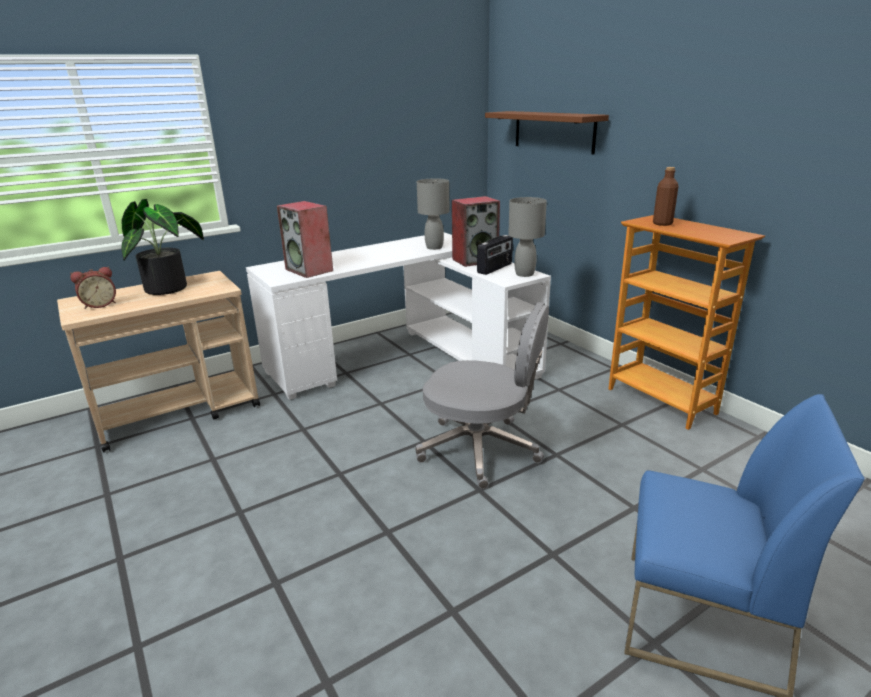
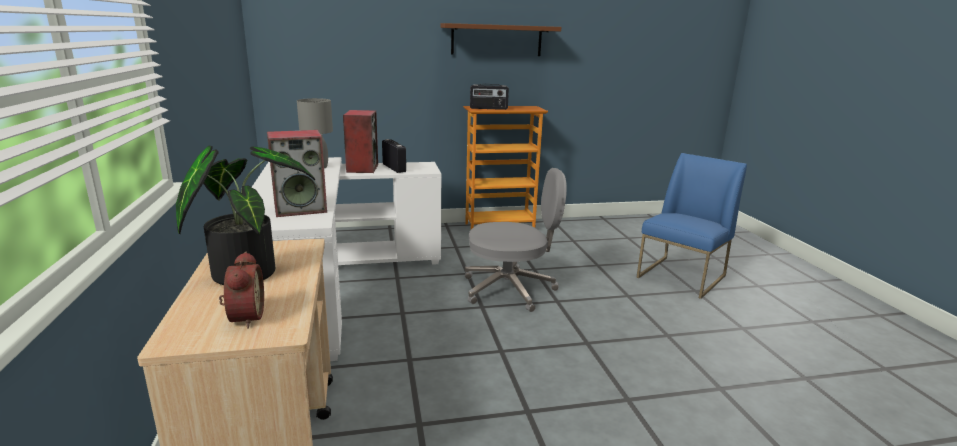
camera: 70 degrees left, 5 degrees down
(481, 449) = (510, 289): grey office chair -> grey office chair turned 45 degrees clockwise
(524, 274) = (421, 165): grey table lamp -> none
(553, 131) = (347, 52): brown shelf -> brown shelf (496, 40)
(662, 223) = (488, 108): brown bottle -> radio

